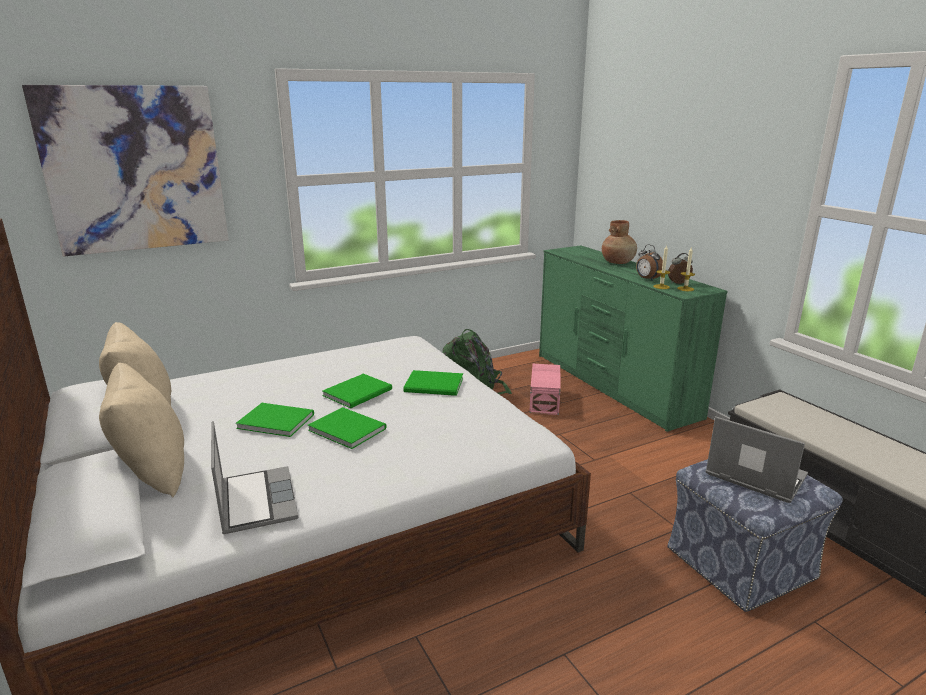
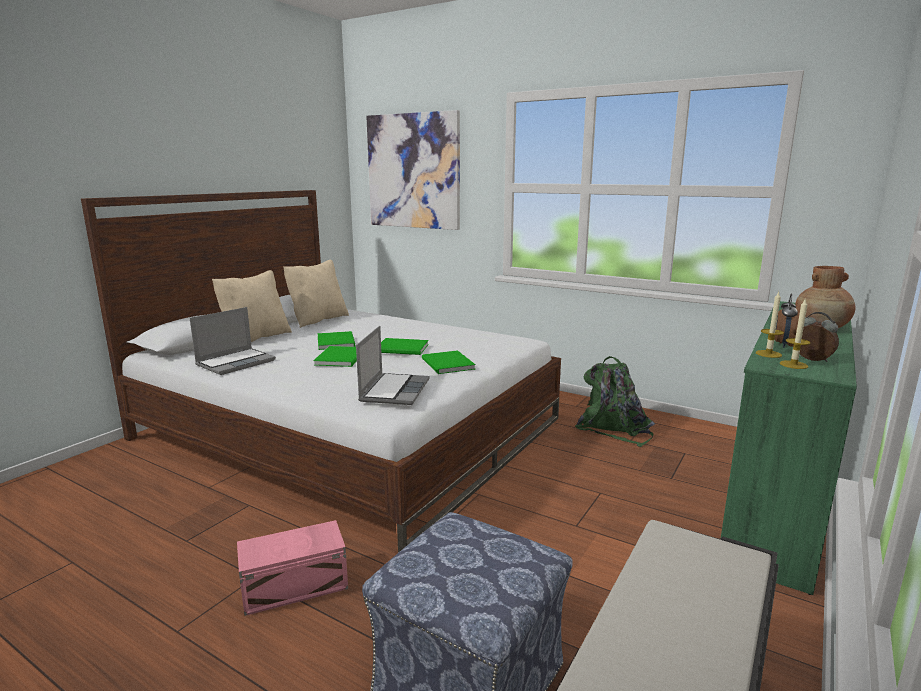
camera: 60 degrees right, 5 degrees down
(545, 400) = (659, 468): pink storage box -> pink storage box (296, 586)
(753, 476) = (466, 555): laptop -> laptop (394, 390)

